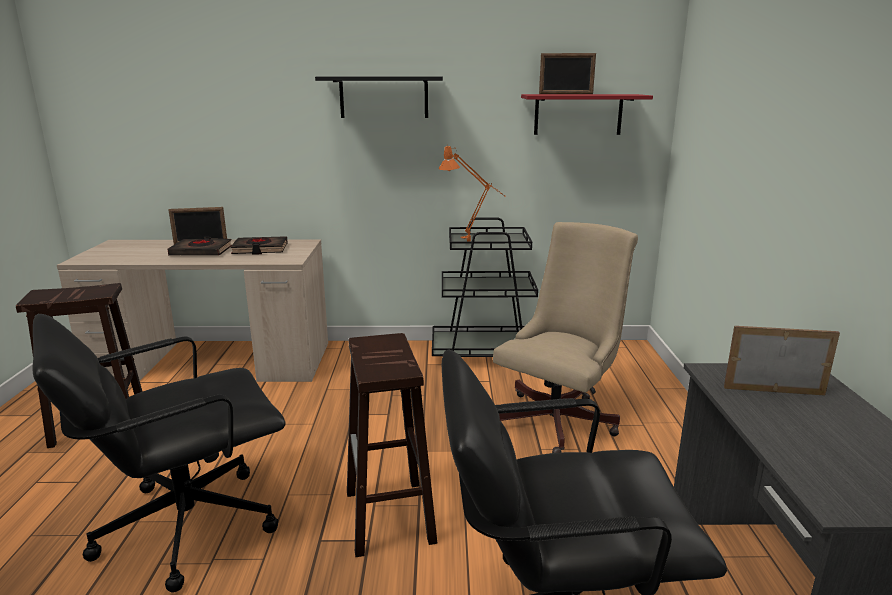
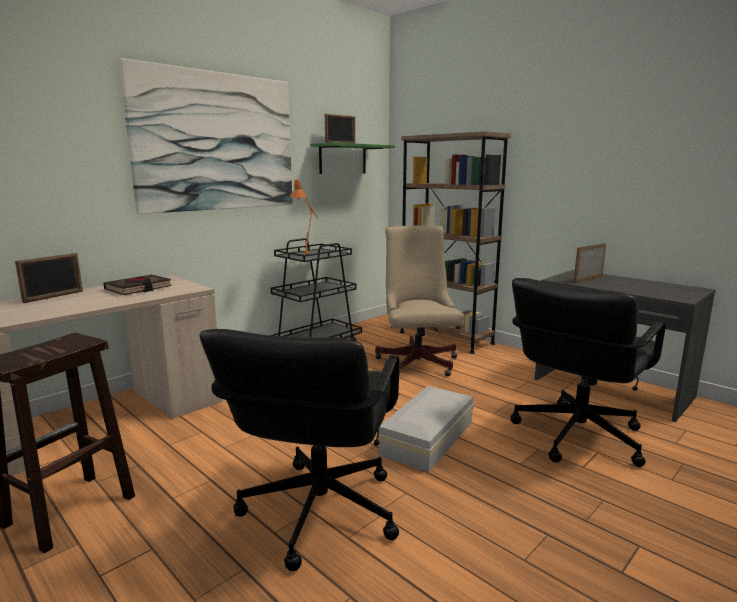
camera: 45 degrees left, 5 degrees down
(201, 251) = (79, 300): black book -> none
(384, 97) = (217, 142): black shelf -> picture
(390, 517) = (429, 437): brown stool -> white storage box
(578, 114) = (342, 159): red shelf -> green shelf
(660, 402) = (445, 338): none -> brown bookcase

